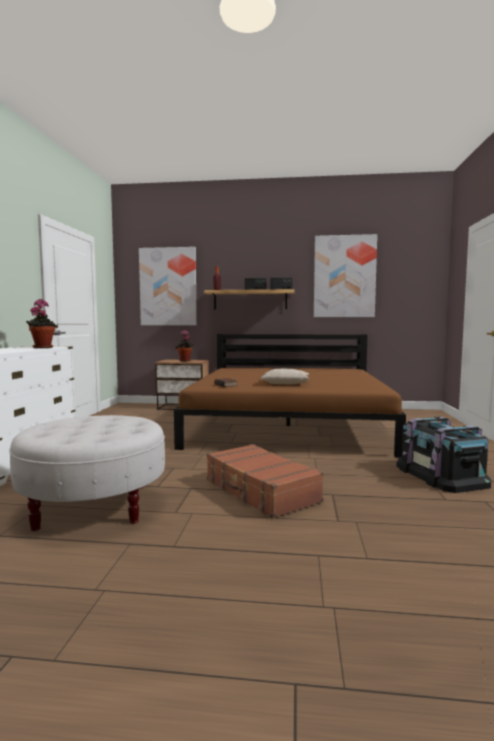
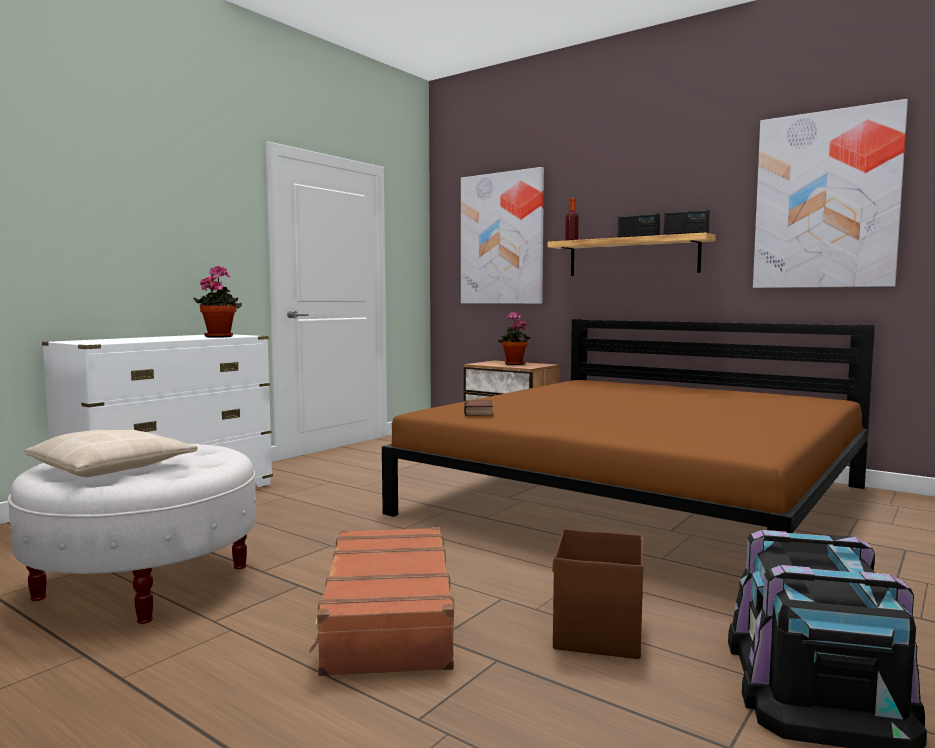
camera: 30 degrees right, 0 degrees up
(285, 383) = (597, 417): beige pillow -> beige pillow (113, 468)
(353, 477) = (597, 634): none -> brown storage box

